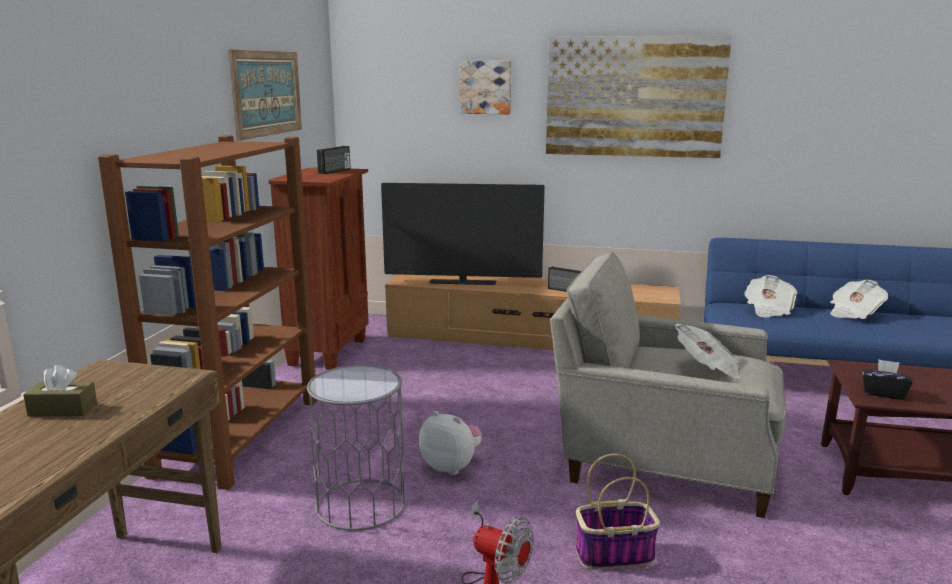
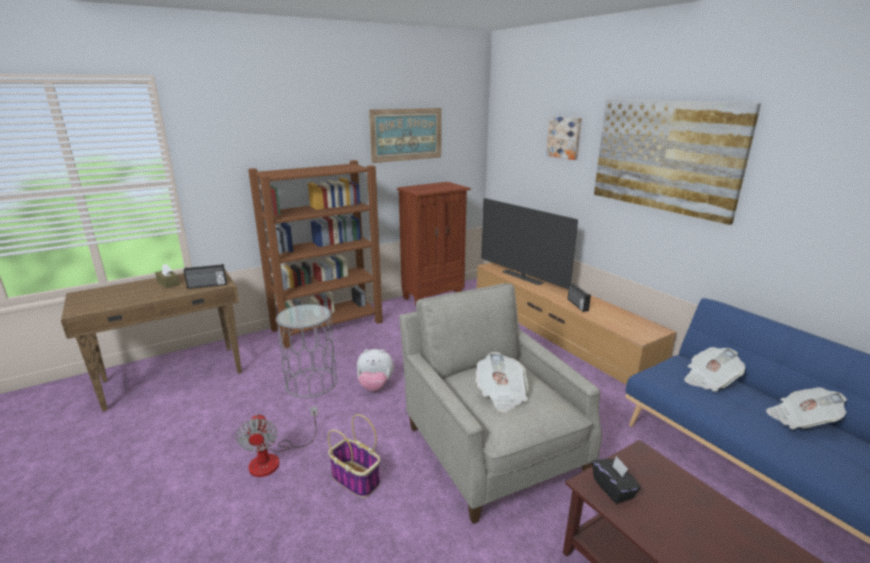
camera: 45 degrees right, 5 degrees up
(335, 171) = (447, 186): radio -> radio (207, 285)
(451, 467) = (375, 386): plush toy -> plush toy turned 105 degrees clockwise

